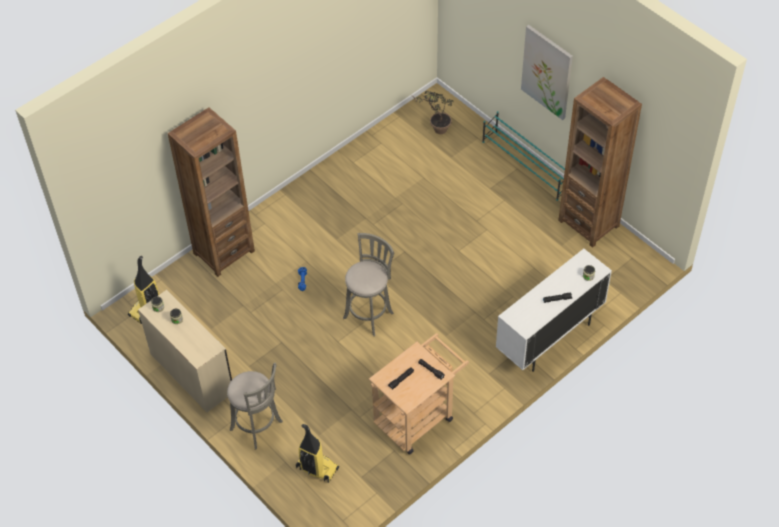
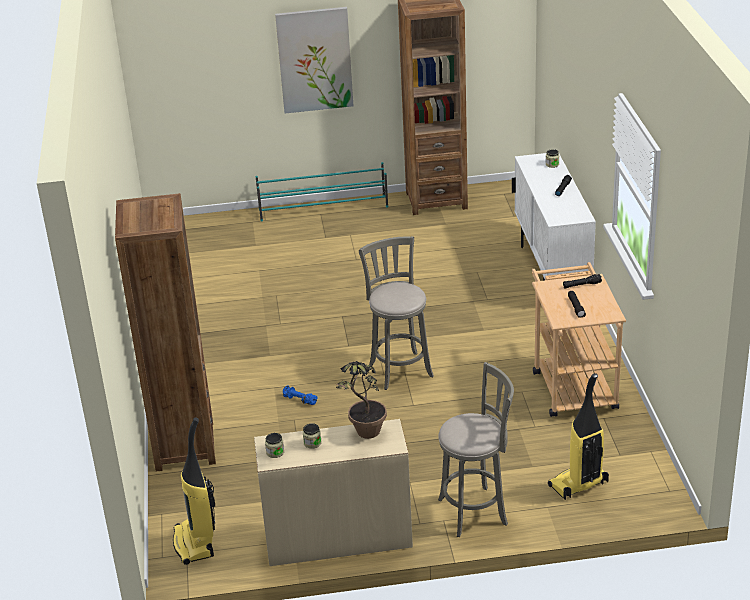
camera: 55 degrees left, 20 degrees down
(435, 130) = (207, 241): potted plant -> potted plant (364, 436)

